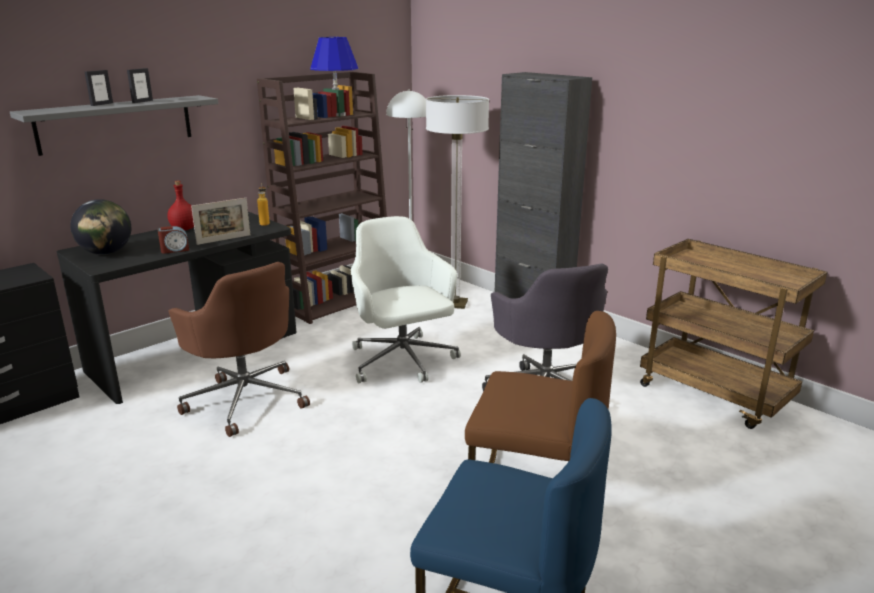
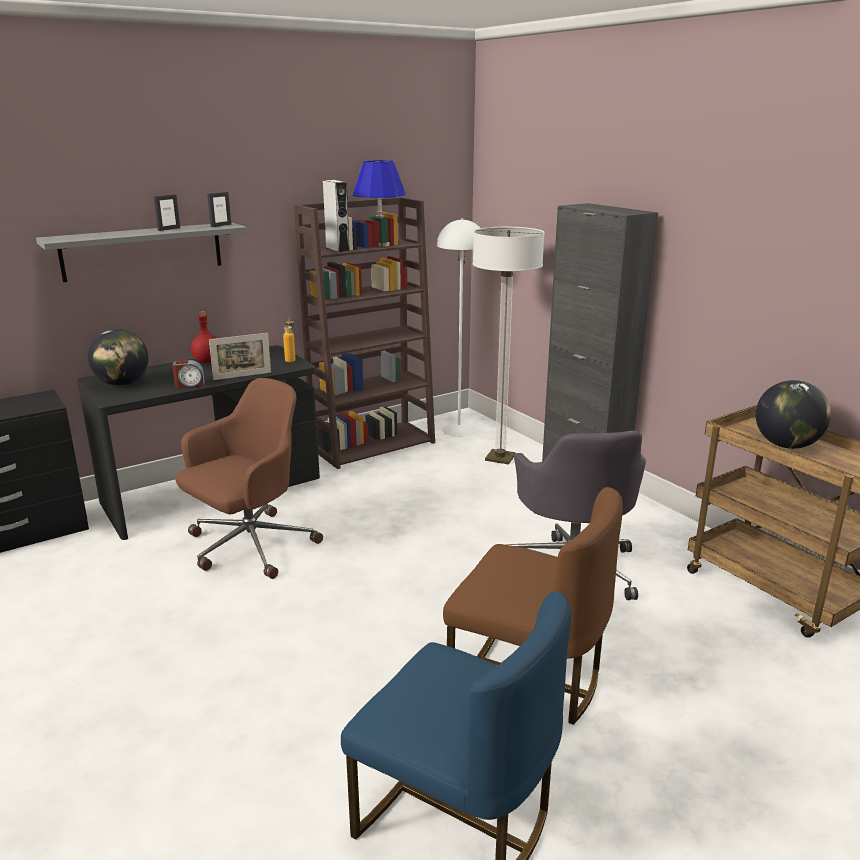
camera: 10 degrees right, 0 degrees up
(101, 104) = (127, 231): picture frame -> picture frame (221, 225)
(246, 399) = (249, 546): brown office chair -> brown office chair turned 105 degrees counterclockwise
(299, 119) = (337, 249): none -> grey speaker
(402, 361) = (424, 520): white office chair -> none
(722, 269) = (786, 445): none -> globe

